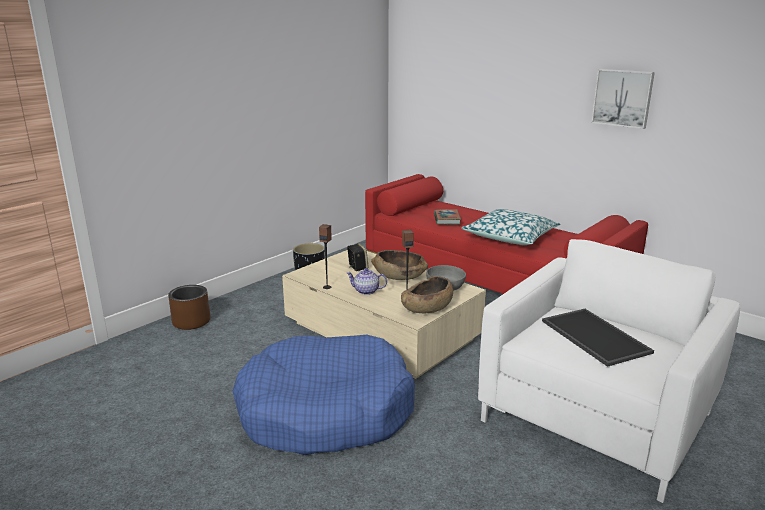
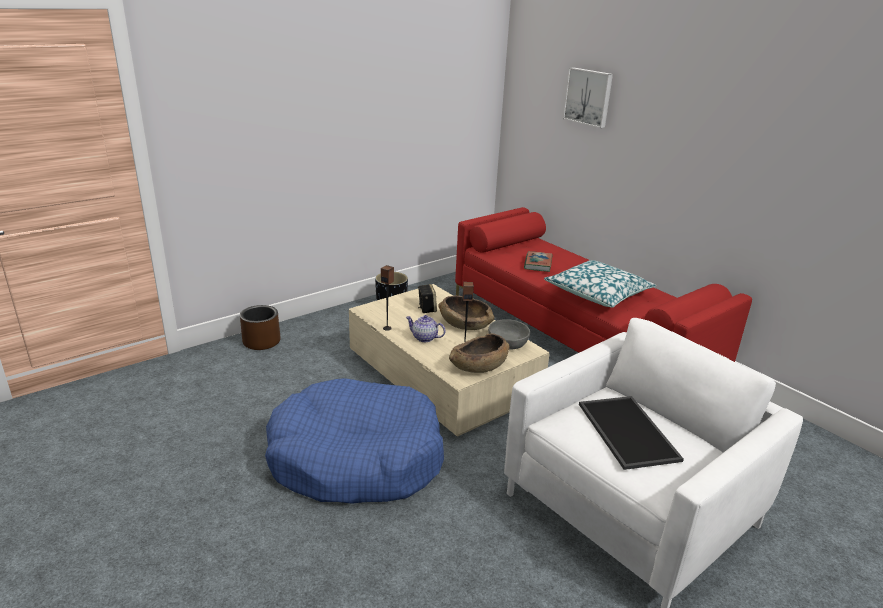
camera: 10 degrees right, 5 degrees up
(623, 98) = (741, 155): picture -> picture (588, 97)

